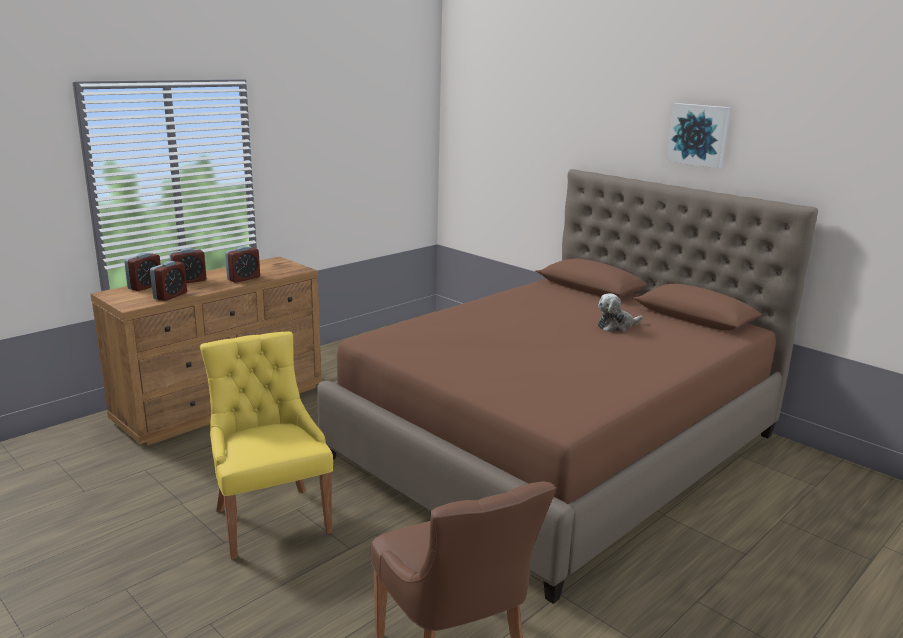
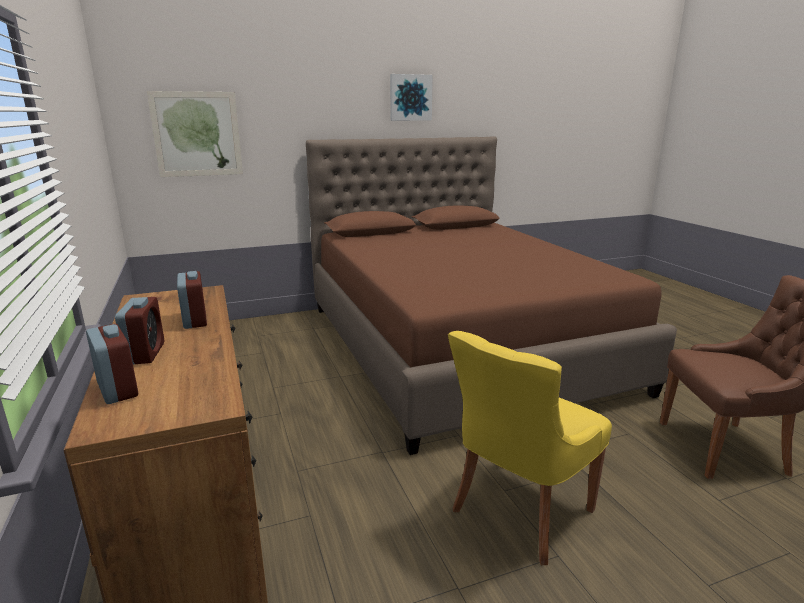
camera: 65 degrees left, 0 degrees up
(170, 296) = (205, 371): alarm clock -> none
(270, 518) = (518, 512): yellow chair -> yellow chair turned 45 degrees counterclockwise
(492, 148) = (197, 134): none -> picture
(616, 326) = (460, 240): plush toy -> none

